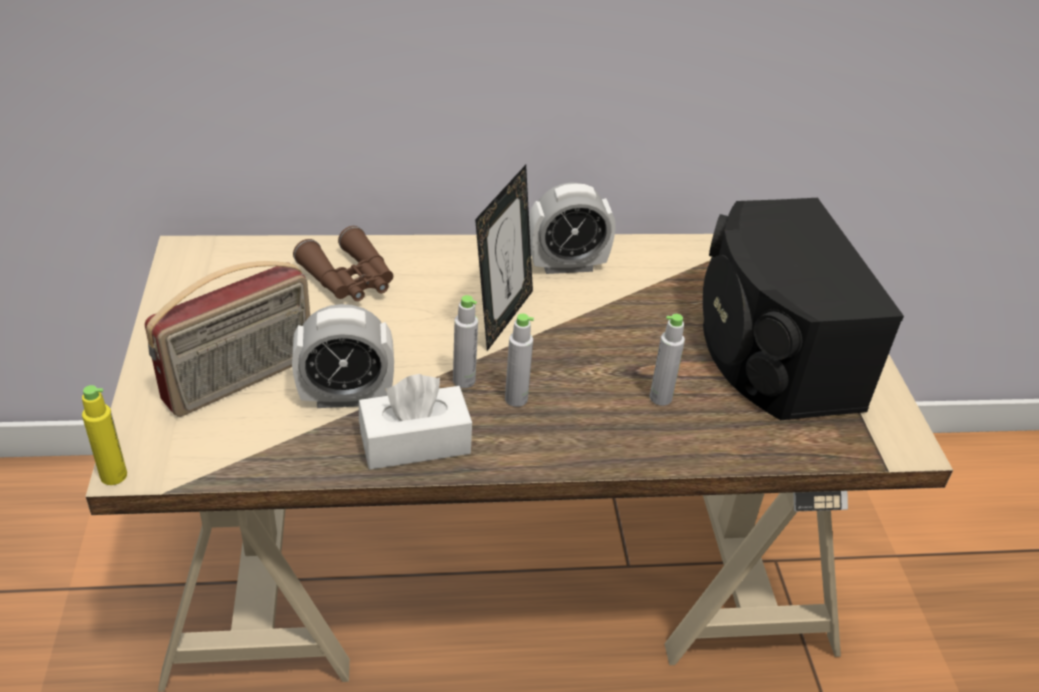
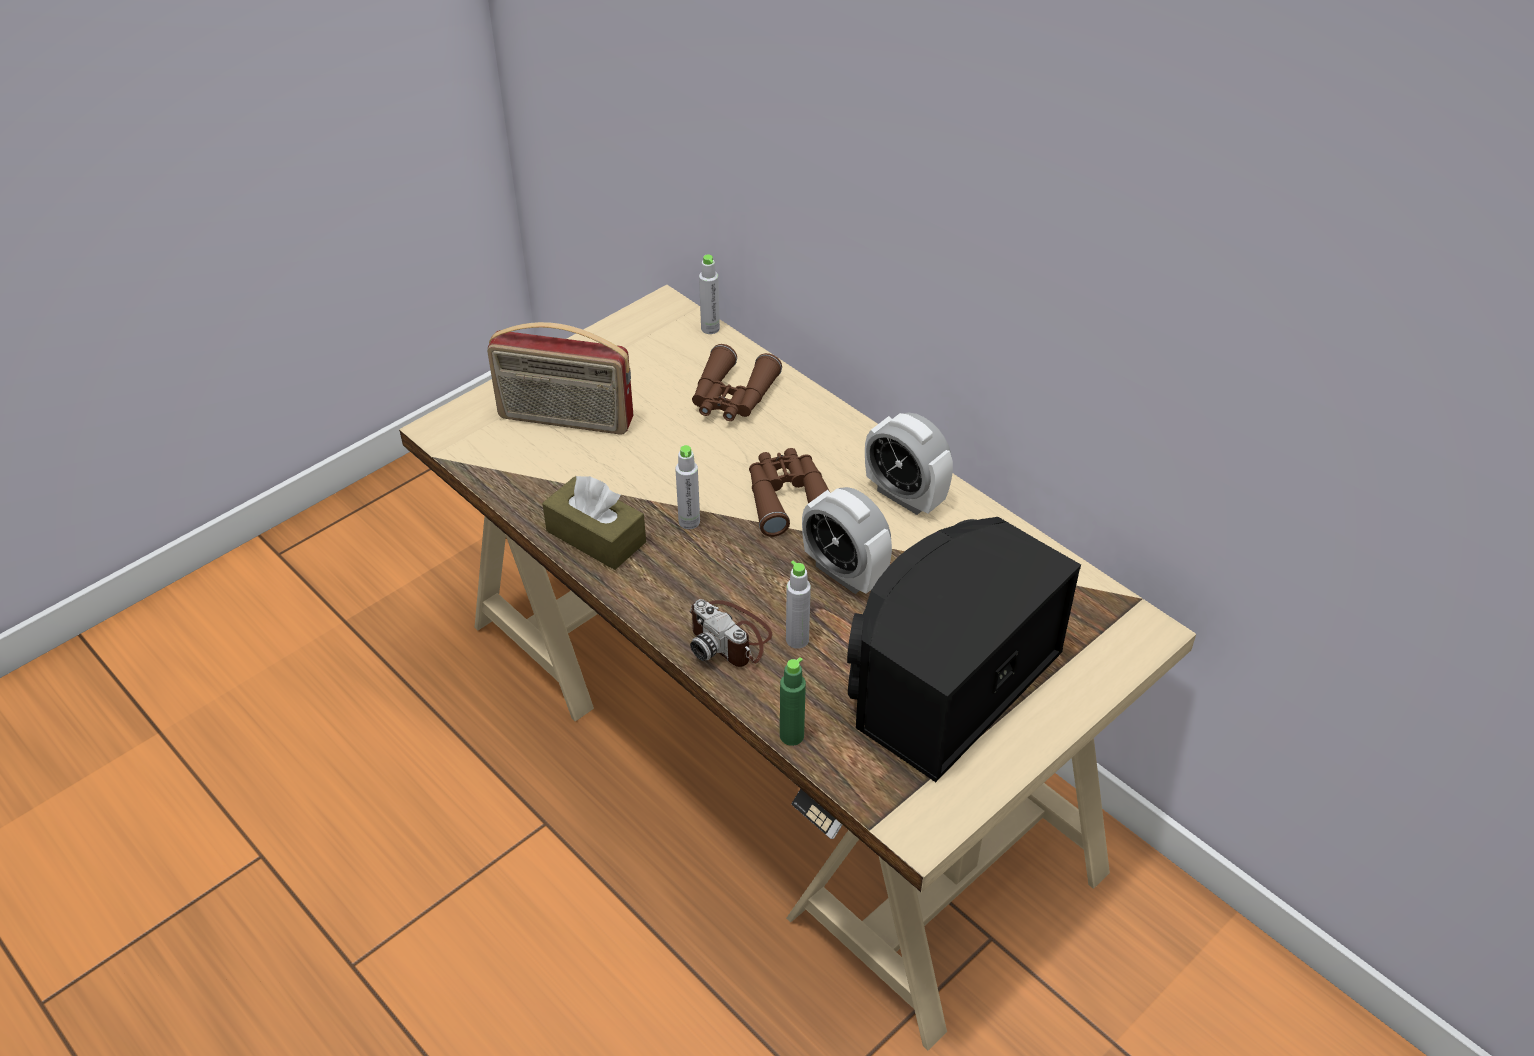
camera: 55 degrees right, 5 degrees up
(113, 475) = (425, 427): yellow bottle -> none
(346, 397) = (604, 476): alarm clock -> alarm clock (844, 573)
(415, 442) = (596, 536): white tissue box -> brown tissue box
(502, 317) = (788, 499): picture frame -> brown binoculars
(516, 399) = (700, 560): grey bottle -> grey bottle (710, 328)
(621, 431) = (730, 637): none -> camera
(760, 457) = (791, 736): none -> green bottle

